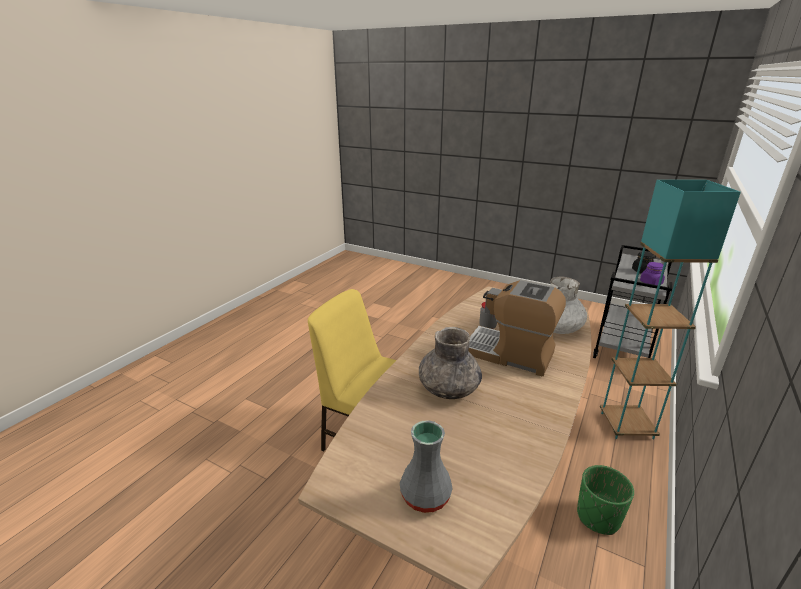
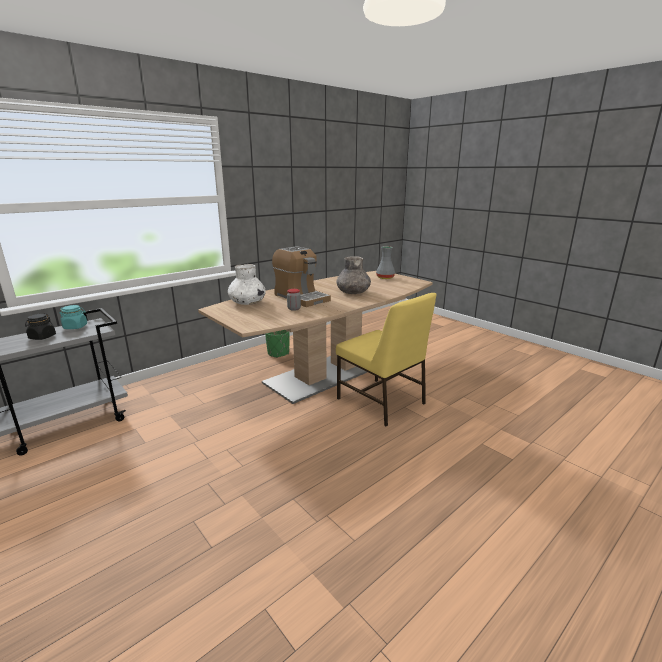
camera: 160 degrees left, 5 degrees down
(626, 425) = (198, 375): turquoise floor lamp -> none
(650, 283) = (75, 327): purple jar -> turquoise jar

